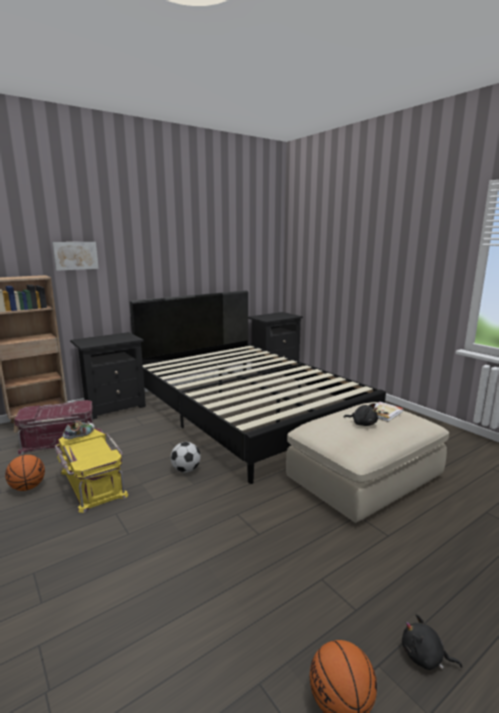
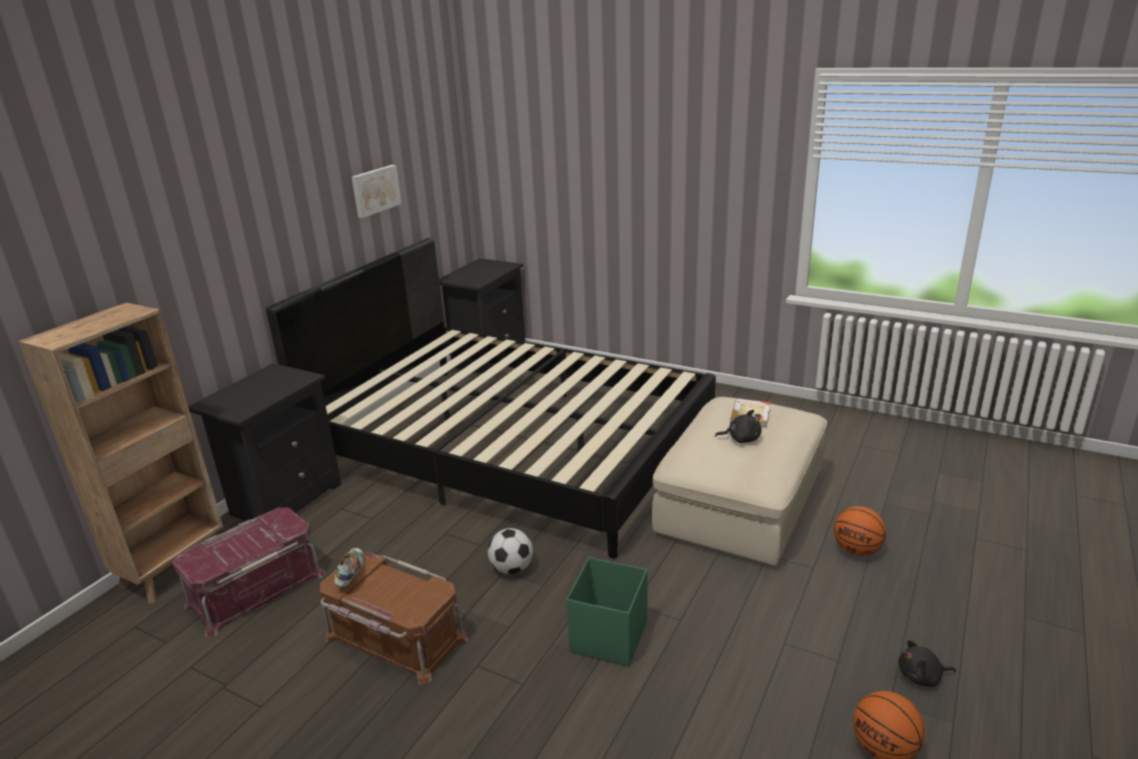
camera: 25 degrees left, 10 degrees up
(27, 487) = (297, 681): basketball -> basketball (856, 550)
(75, 255) = (165, 250): picture -> picture (375, 190)
(91, 483) = (394, 638): yellow storage box -> brown storage box
(203, 527) = (608, 637): none -> green storage box

